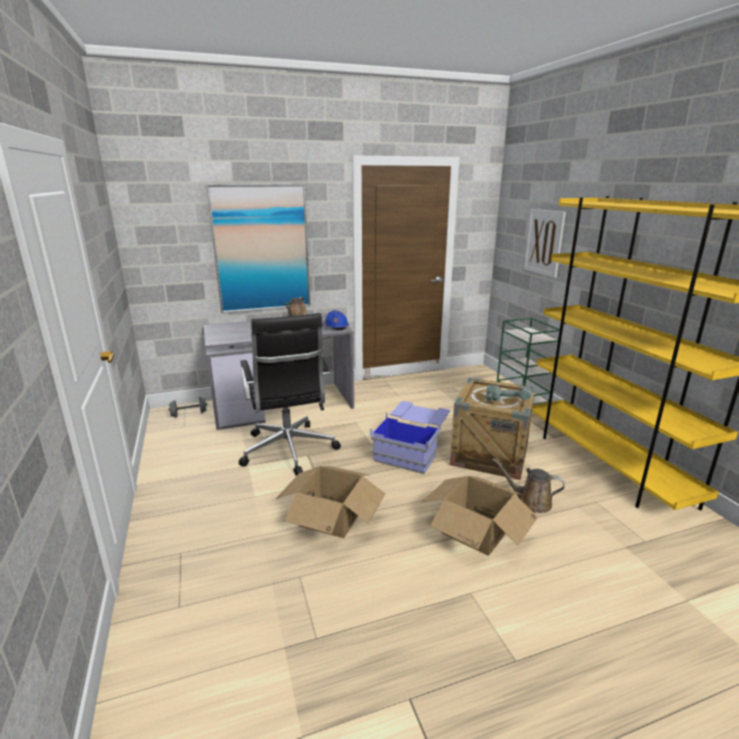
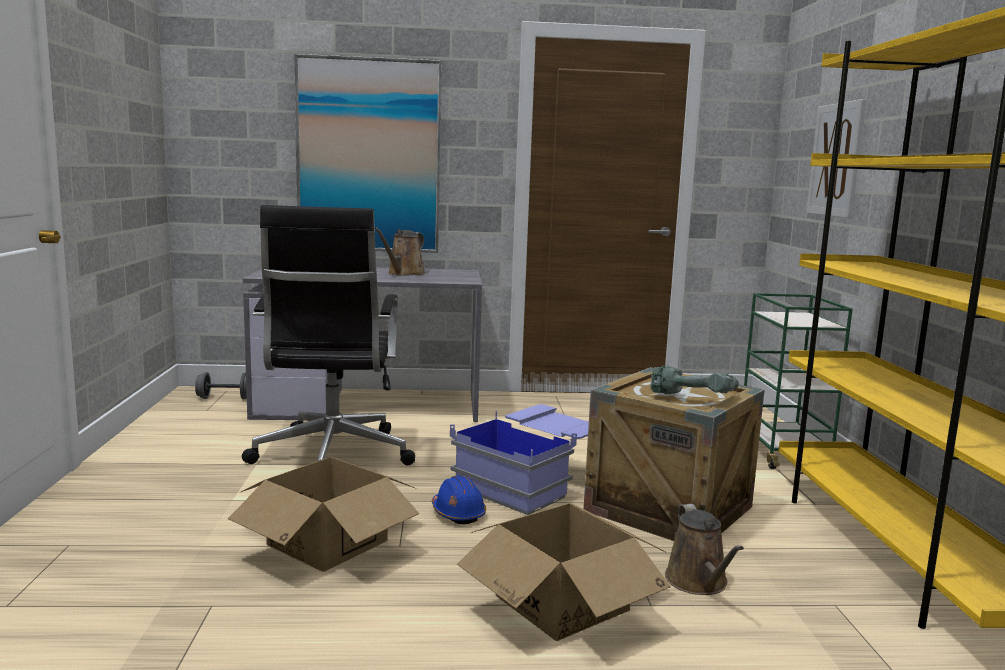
camera: 15 degrees right, 10 degrees down
(335, 327) = (459, 279): blue hard hat -> blue hard hat (458, 513)
(530, 502) = (698, 583): brown watering can -> brown watering can turned 135 degrees counterclockwise

